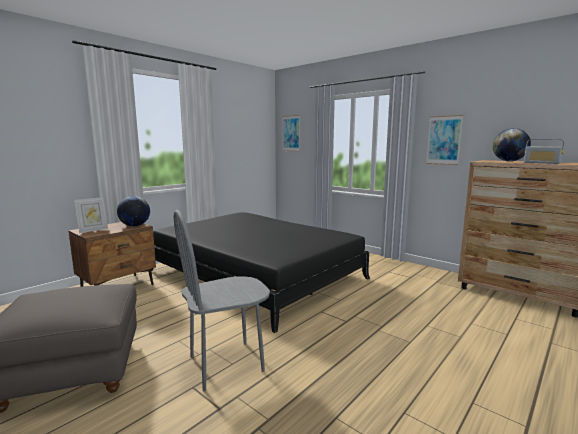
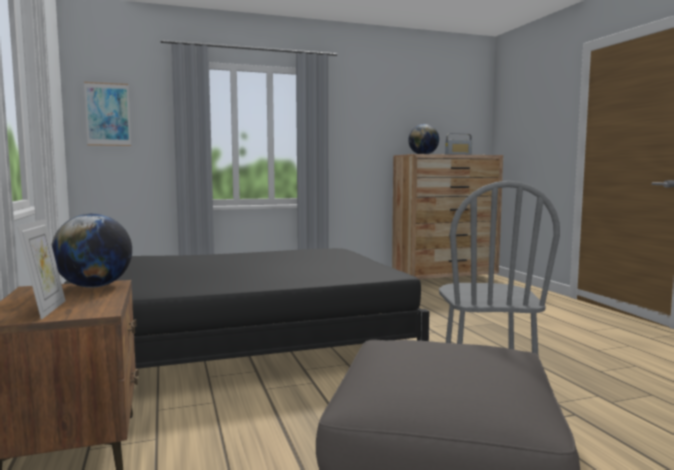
camera: 60 degrees left, 5 degrees down
(444, 140) = (355, 134): picture -> none

